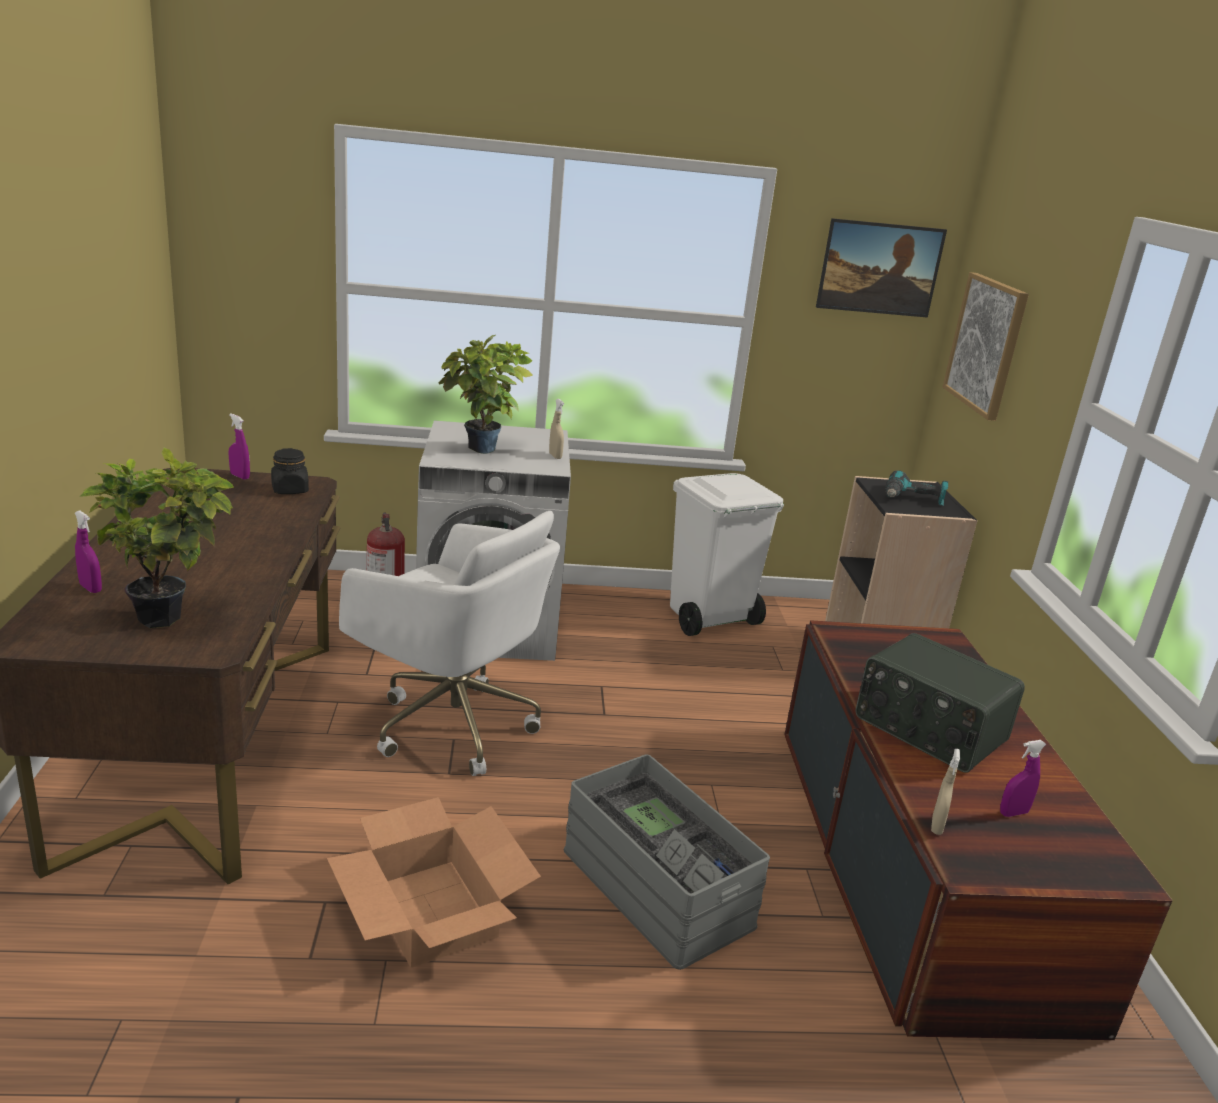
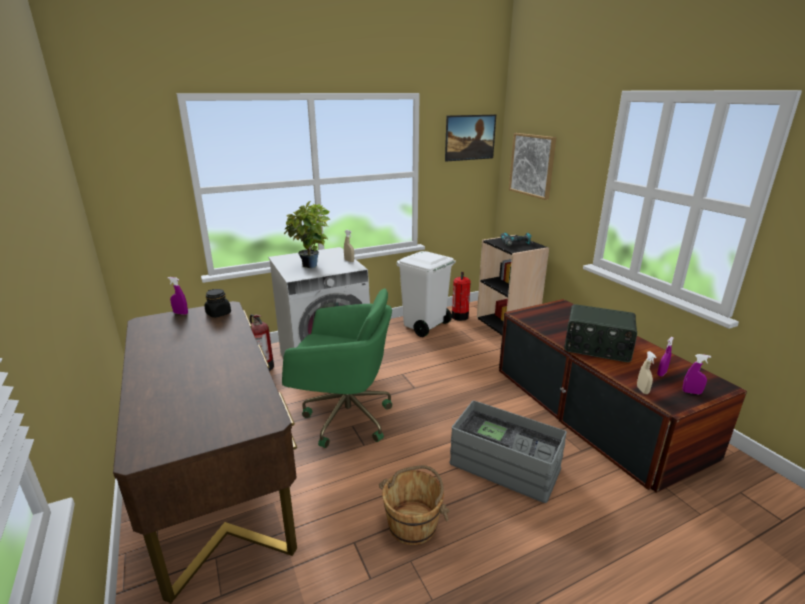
camera: 20 degrees left, 0 degrees up
(90, 588) = (153, 407): purple spray bottle -> purple spray bottle (691, 392)
(171, 617) = (223, 408): potted plant -> none
(432, 912) = (413, 523): cardboard box -> brown bucket
(448, 725) = (344, 419): white office chair -> green office chair
(792, 620) = (460, 316): none -> fire extinguisher

